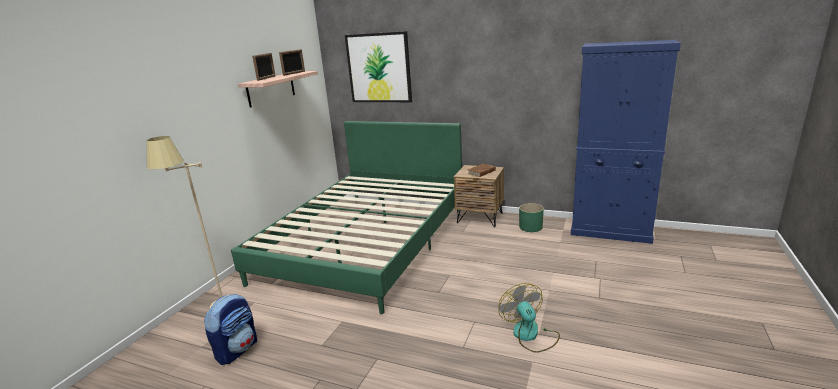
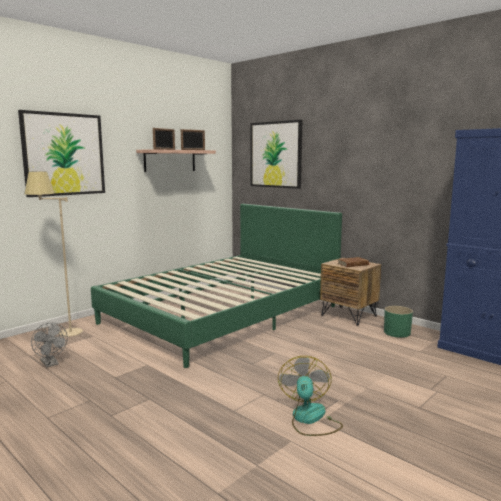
camera: 20 degrees right, 10 degrees down
(166, 106) = (64, 154): none -> picture
(237, 350) = (51, 364): backpack -> grey fan

